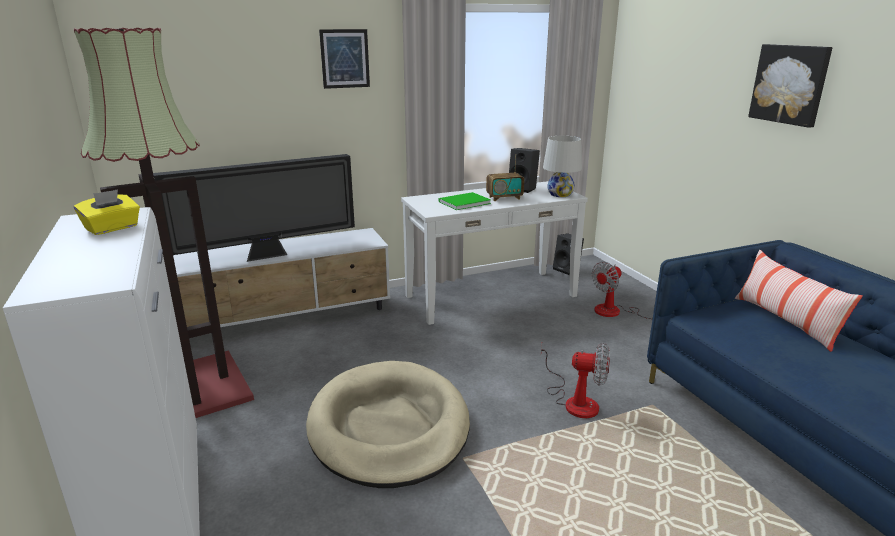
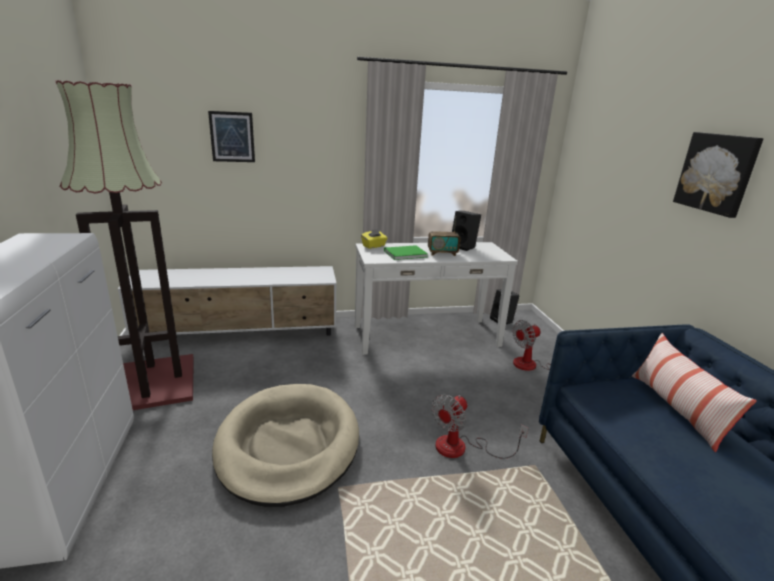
camera: 10 degrees right, 0 degrees up
(112, 228) = (41, 249): yellow tissue box -> yellow tissue box (374, 246)
(269, 256) = (236, 280): television -> none
(345, 58) = (317, 123): picture -> picture (232, 137)
(560, 194) = (494, 255): white table lamp -> none
(574, 401) = (462, 448): fan -> fan turned 105 degrees clockwise

